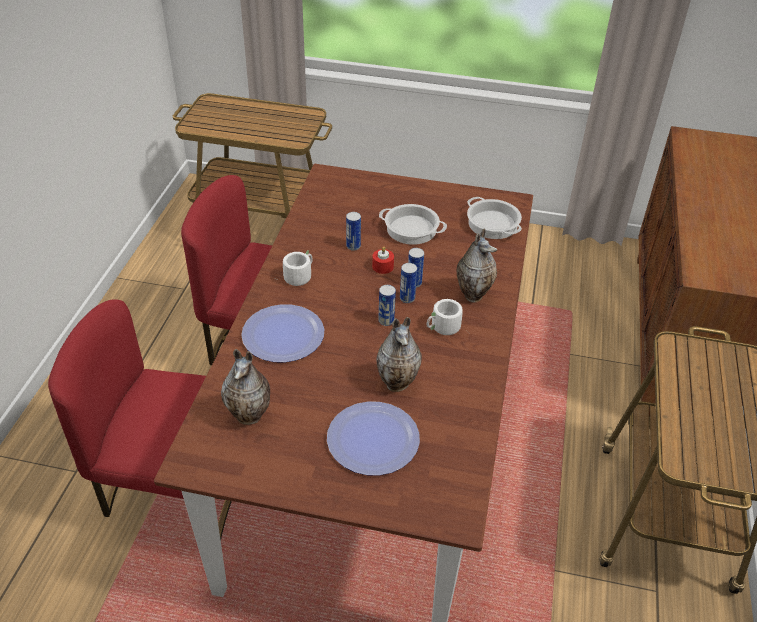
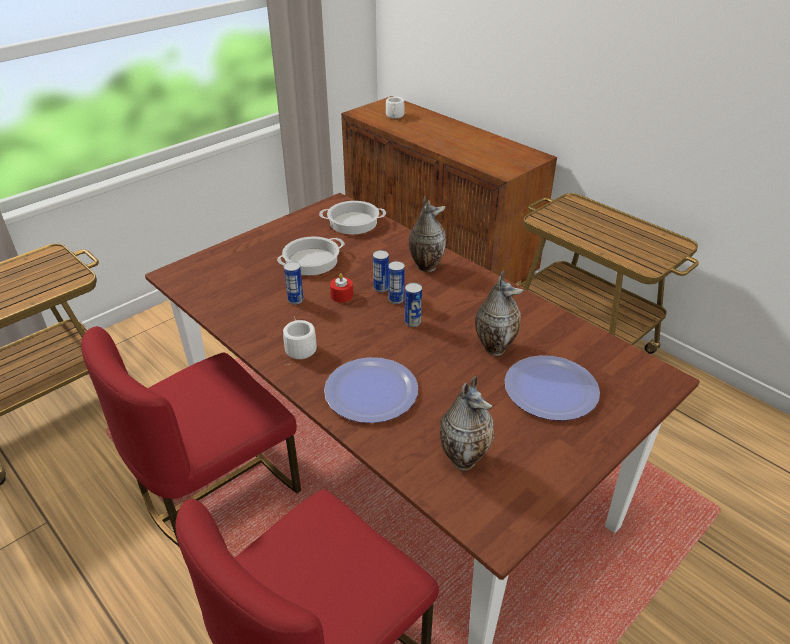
camera: 55 degrees left, 5 degrees down
(443, 329) = (451, 297): white mug -> white mug (395, 116)

